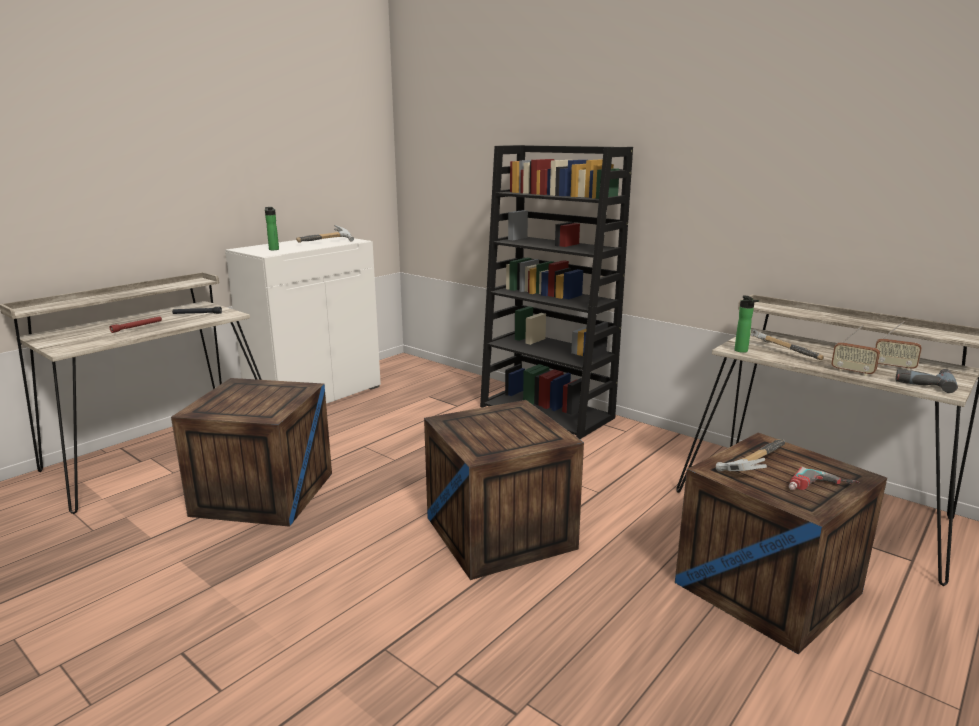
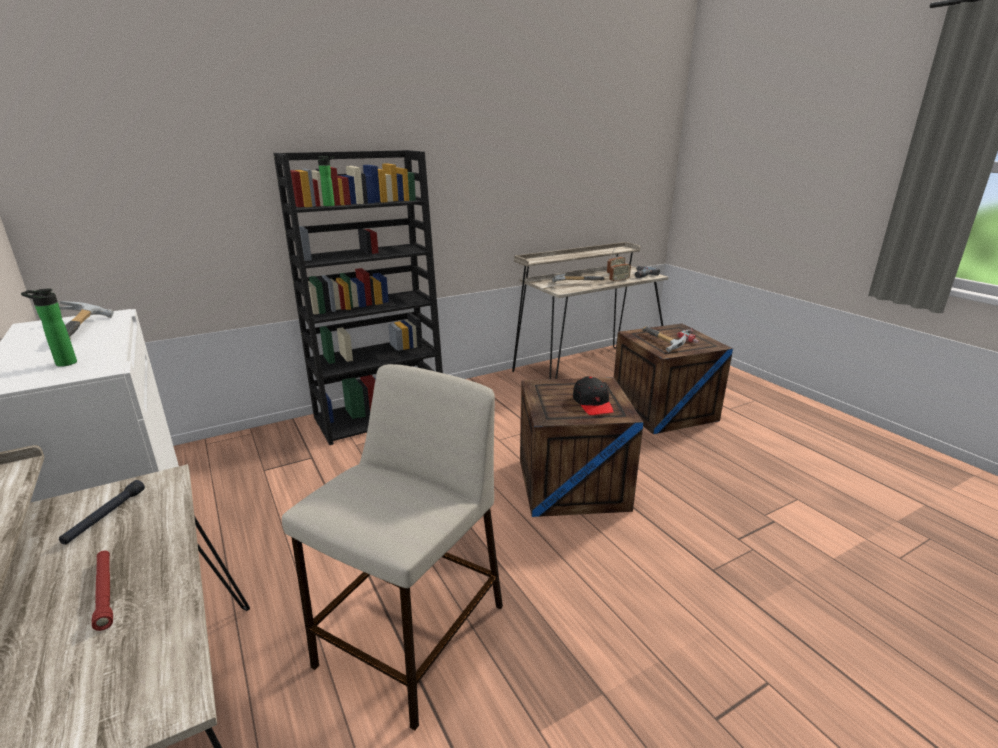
camera: 70 degrees left, 5 degrees up
(264, 494) = (411, 637): crate -> beige stool
(495, 437) = (593, 403): none -> black cap
(742, 351) = (568, 290): bottle -> bottle (331, 205)

